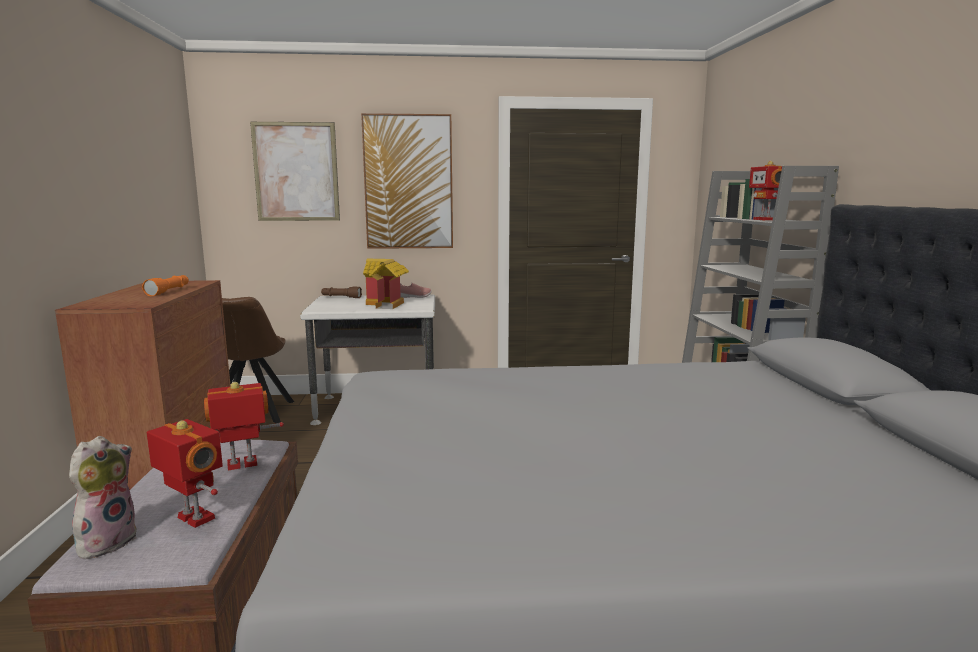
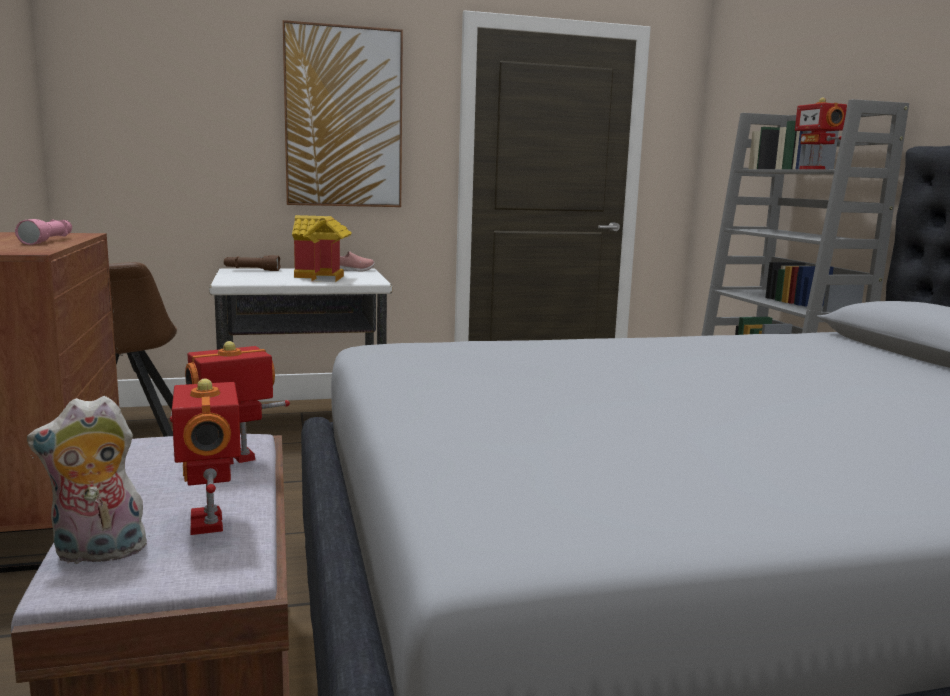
camera: 10 degrees left, 0 degrees up
(107, 541) = (97, 554): plush toy -> plush toy turned 120 degrees counterclockwise
(169, 291) = (49, 241): orange flashlight -> pink flashlight
(193, 519) = (210, 522): toy robot -> toy robot turned 135 degrees counterclockwise
(296, 172) = (189, 96): picture -> none

